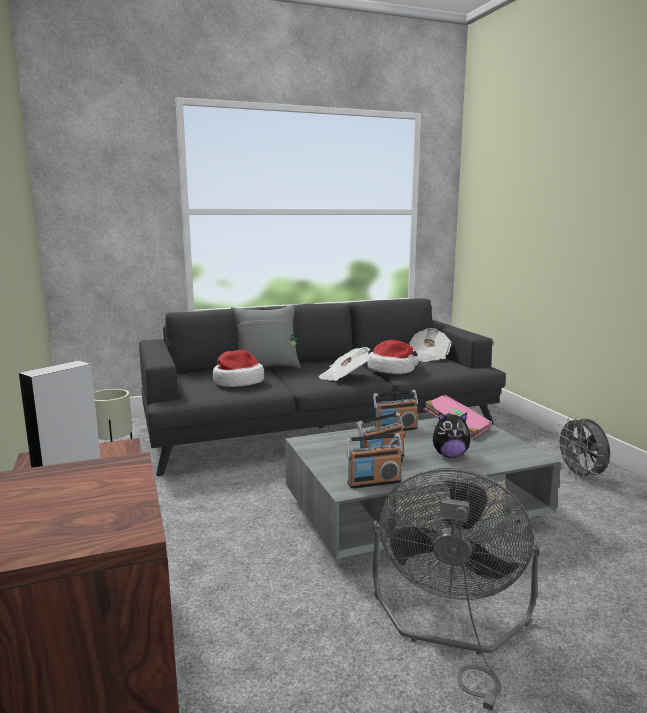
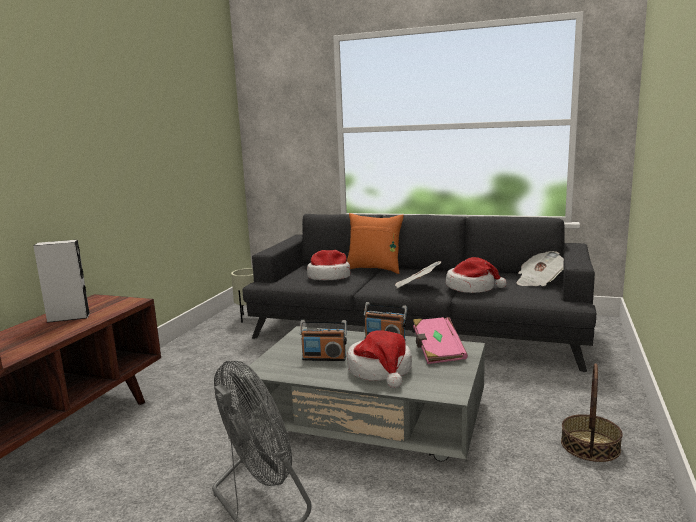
camera: 40 degrees right, 0 degrees up
(267, 368) = (374, 270): grey pillow -> orange pillow
(373, 482) = (284, 372): radio -> none
(449, 455) = (380, 370): plush toy -> hat
(580, 476) = (590, 446): grey fan -> basket

